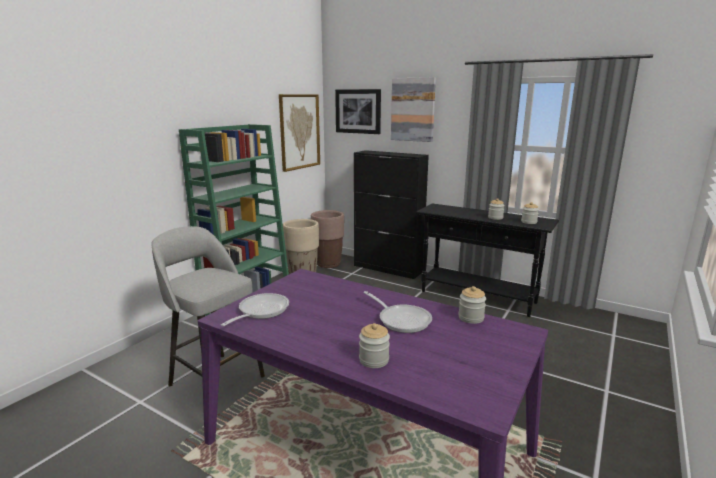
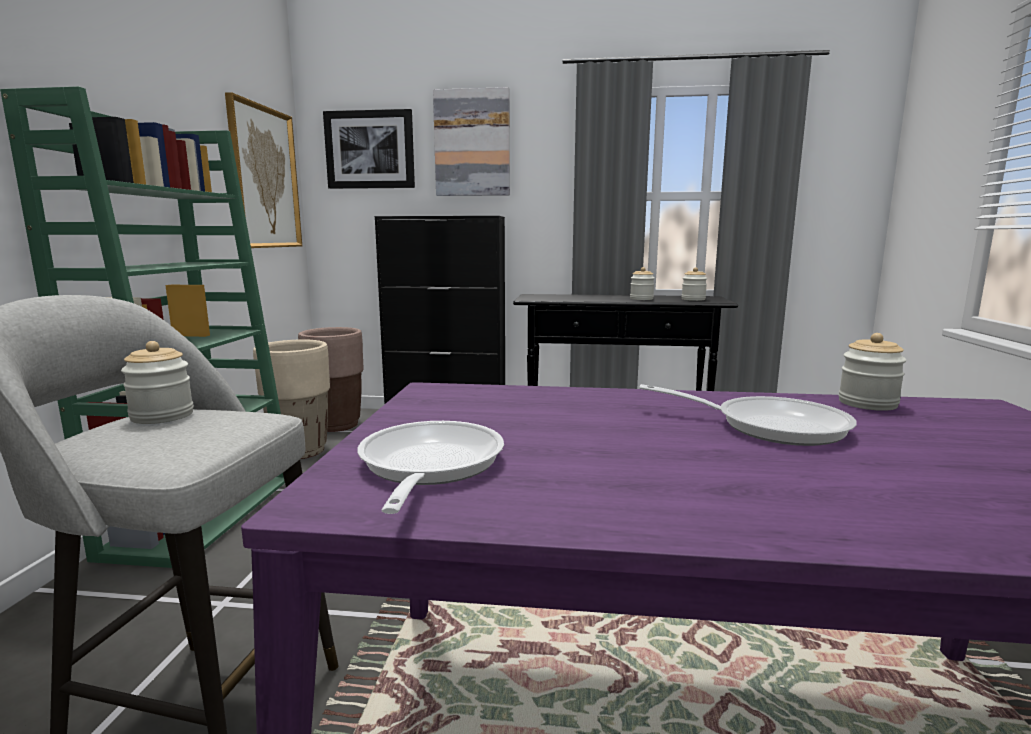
camera: 25 degrees left, 5 degrees down
(374, 360) = (890, 510): jar -> jar (162, 416)

